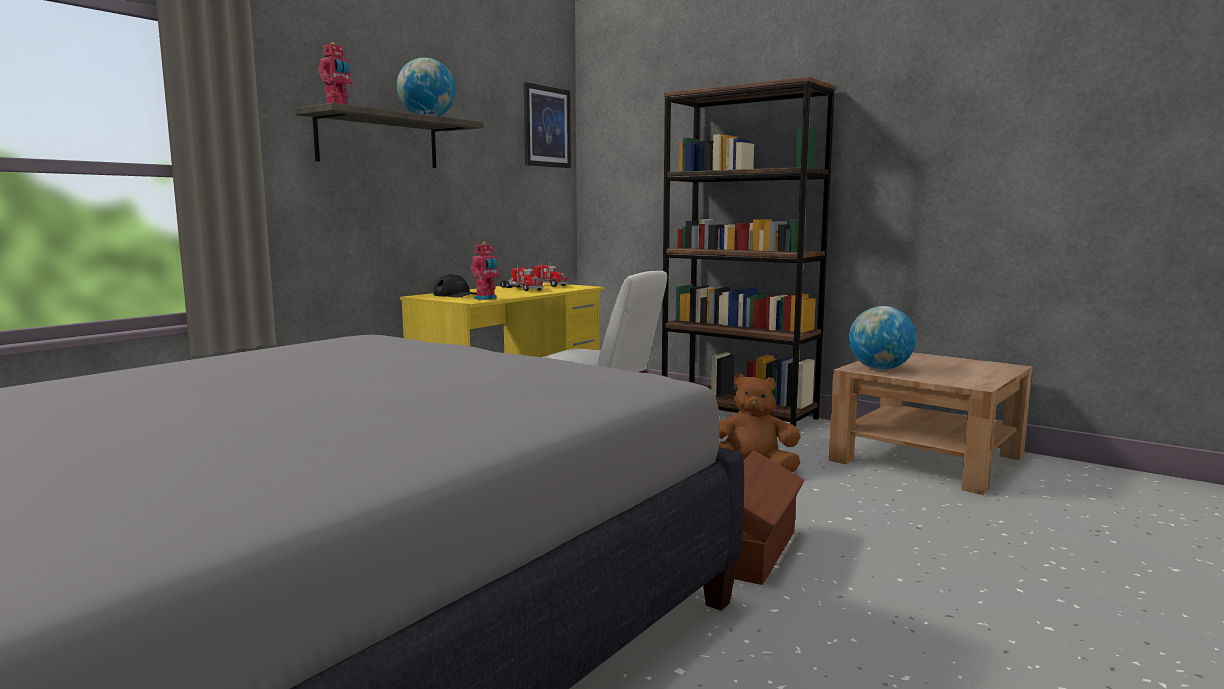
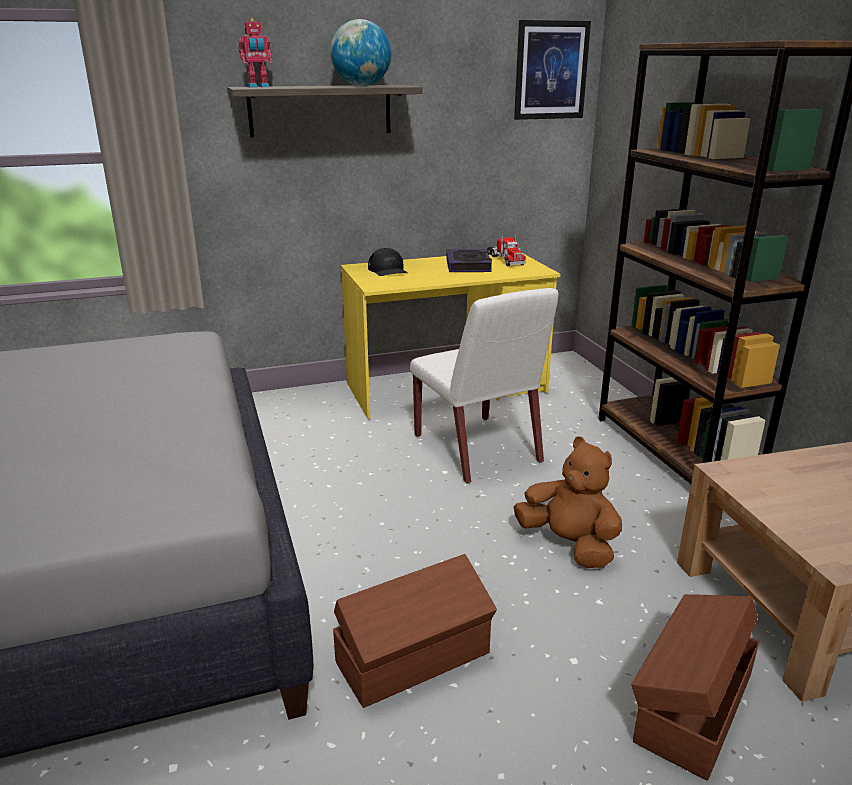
camera: 35 degrees right, 15 degrees up
(486, 298) = (397, 283): toy robot -> none
(520, 289) = (468, 265): toy truck -> book
(880, 369) = (759, 481): globe -> none
(940, 515) = (691, 707): none -> brown storage box

